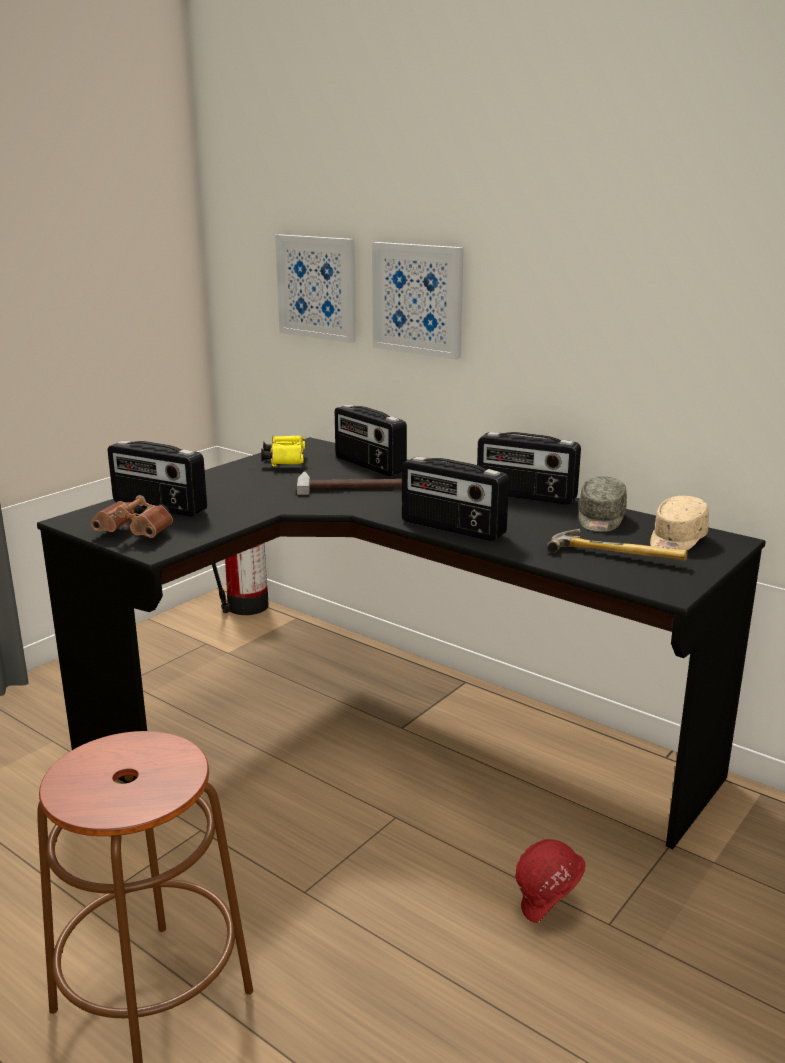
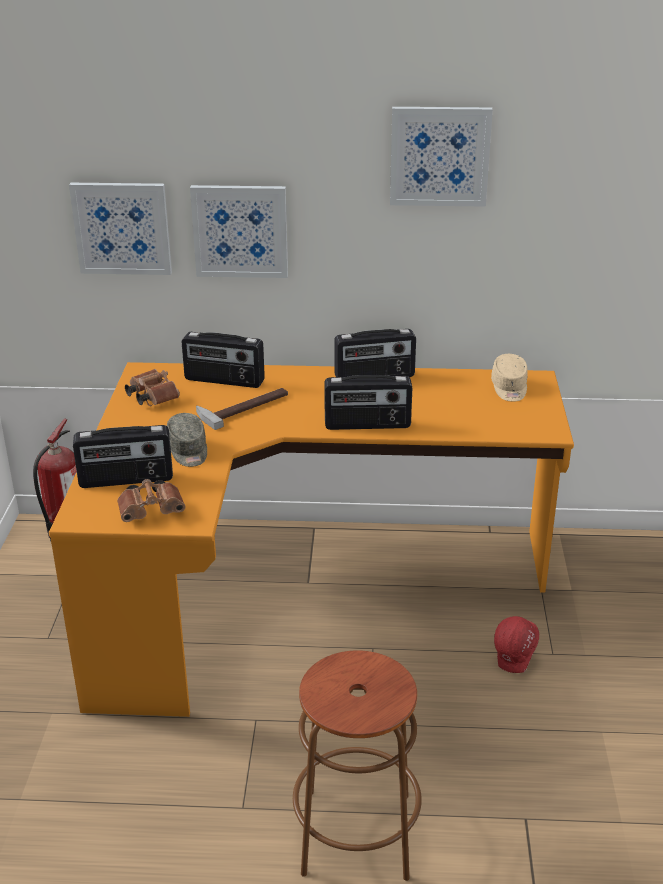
camera: 35 degrees left, 10 degrees up
(285, 461) = (151, 397): yellow binoculars -> brown binoculars
(388, 728) = (299, 587): black desk -> orange desk
(600, 519) = (446, 384): grey cap -> grey cap (188, 451)
(617, 553) = (490, 411): hammer -> none
(633, 213) = (439, 156): none -> picture

